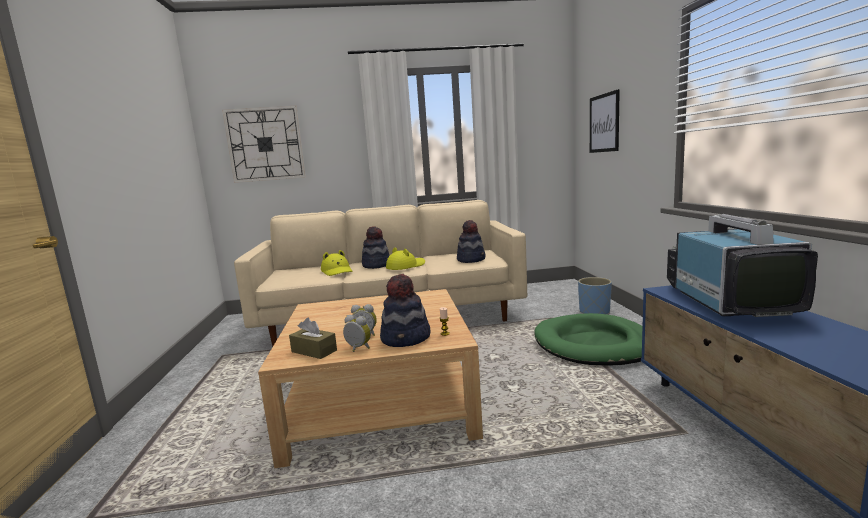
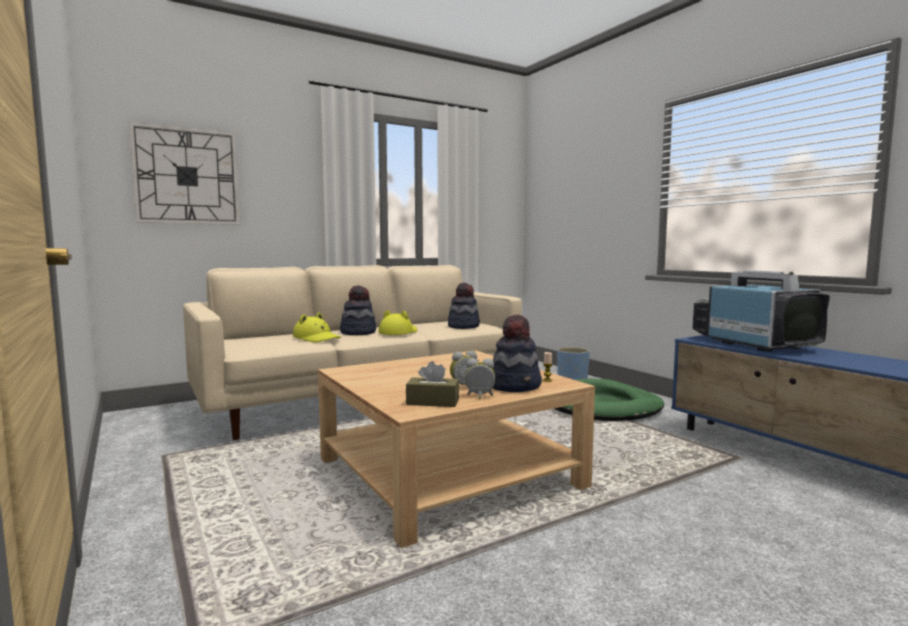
camera: 25 degrees left, 5 degrees down
(604, 123) = (568, 197): picture -> none

